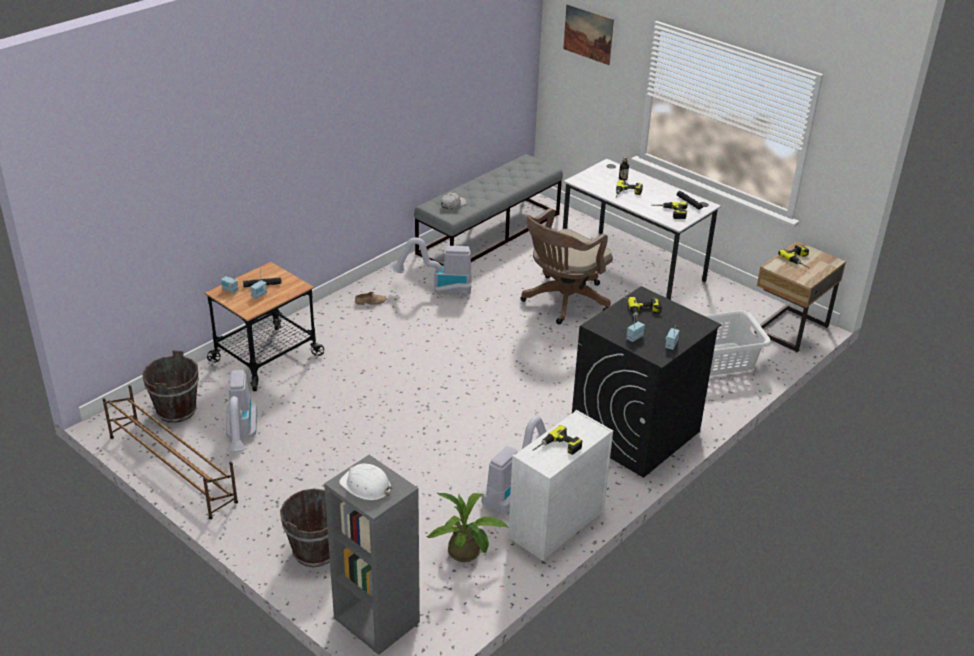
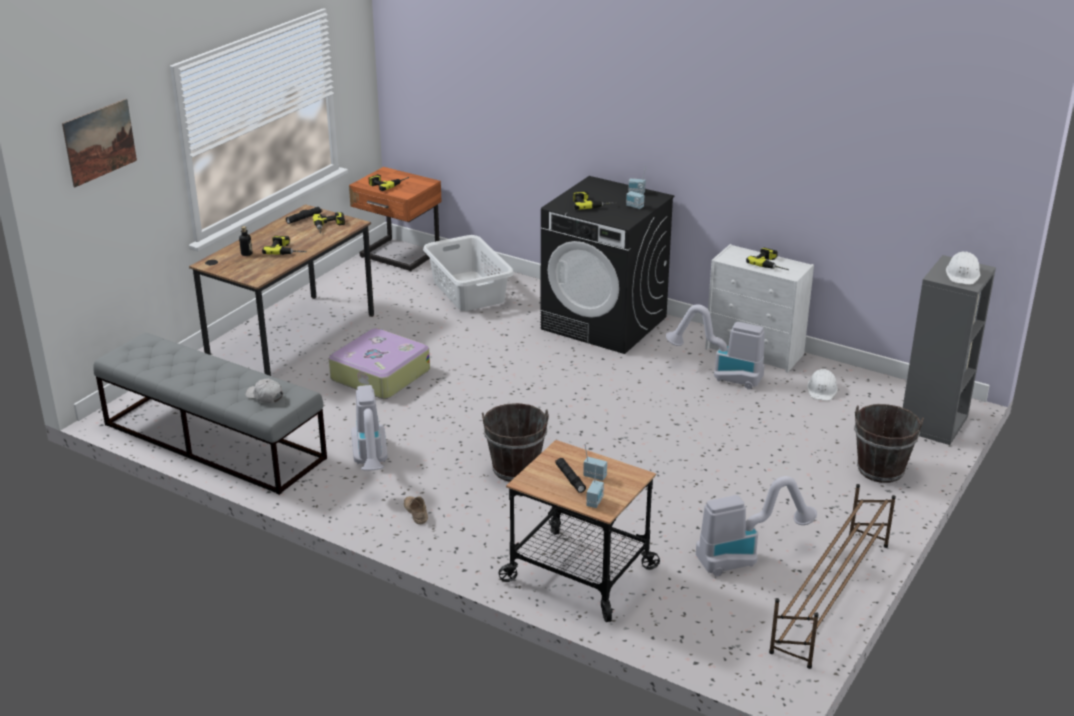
camera: 100 degrees left, 5 degrees down
(177, 411) = (726, 624): brown bucket -> brown bucket (515, 469)
(467, 554) = (822, 389): potted plant -> white hard hat
(563, 302) = (379, 375): brown office chair -> suitcase
(632, 268) = (292, 338): white desk -> brown desk
(788, 329) = (399, 256): beige nightstand -> orange nightstand

